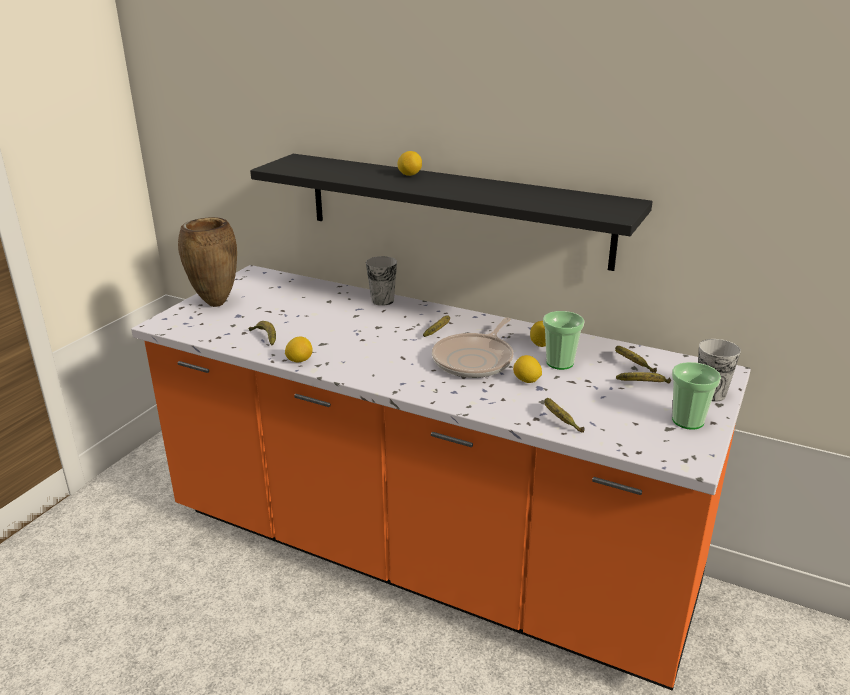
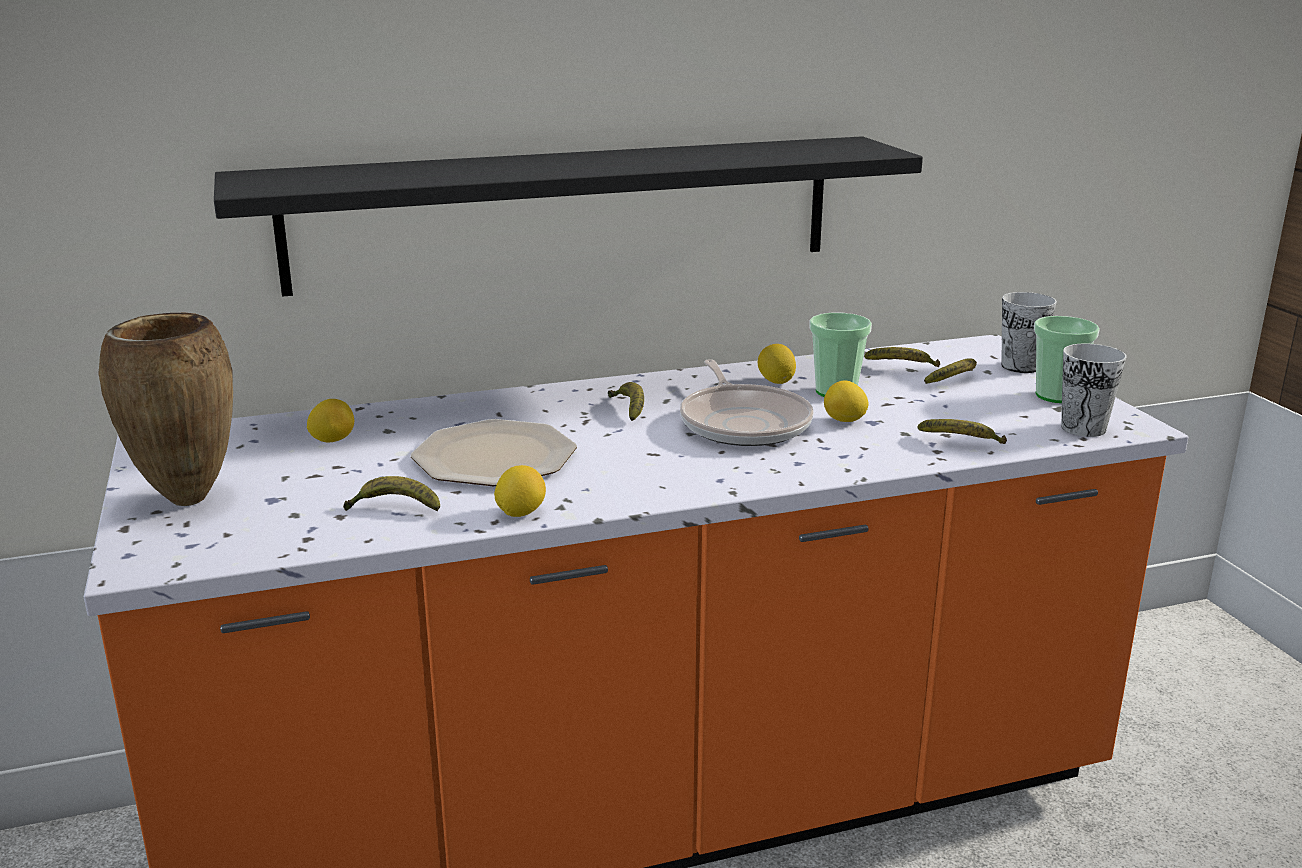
camera: 45 degrees left, 5 degrees down
(341, 331) = (496, 457): none -> plate
(382, 300) = (470, 404): cup -> cup (1083, 428)
(409, 175) = (509, 162): lemon -> lemon (333, 440)

